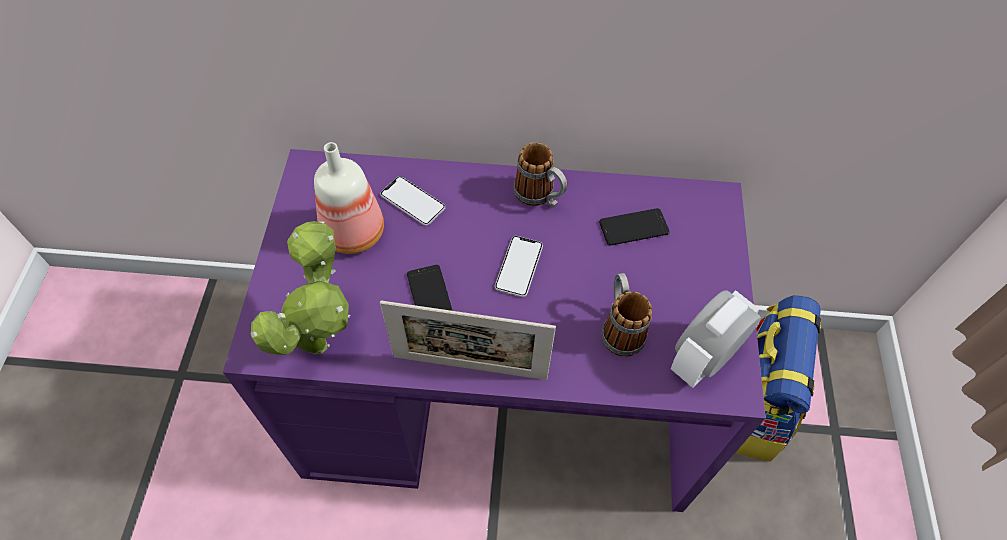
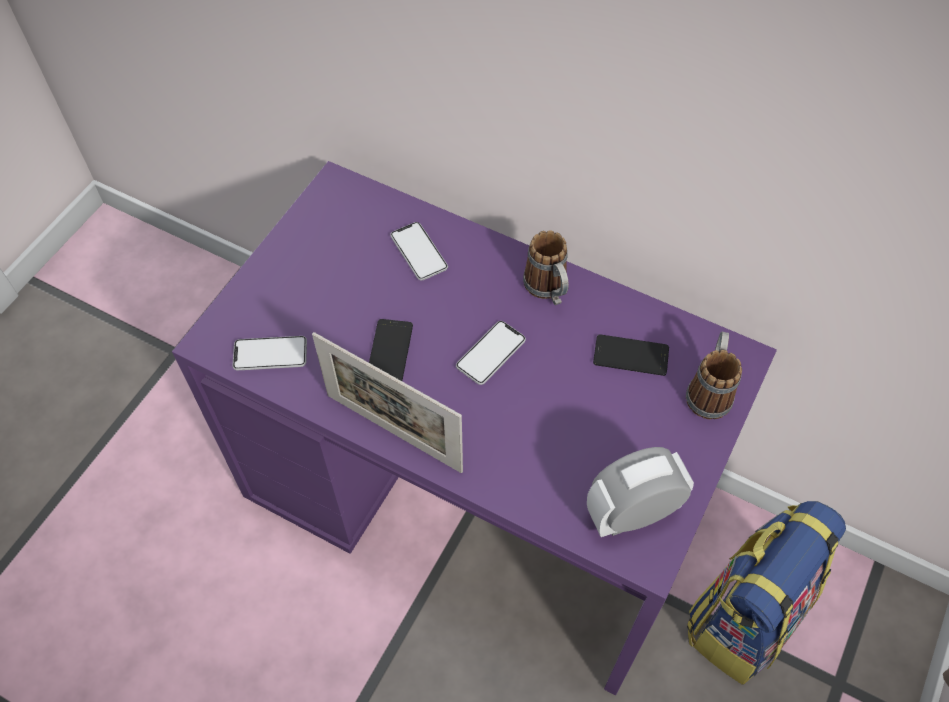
camera: 25 degrees right, 0 degrees up
(321, 339) = (270, 354): potted plant -> phone
(352, 232) = (346, 262): bottle -> none
(620, 328) = (561, 451): mug -> mug (709, 390)

